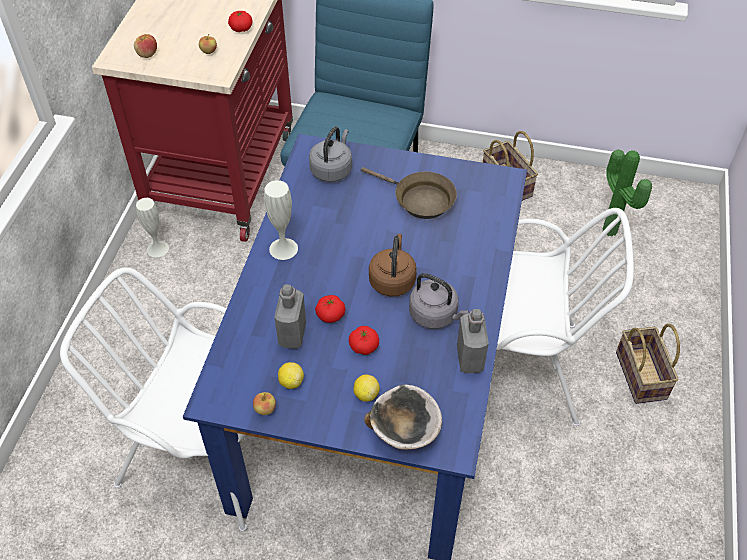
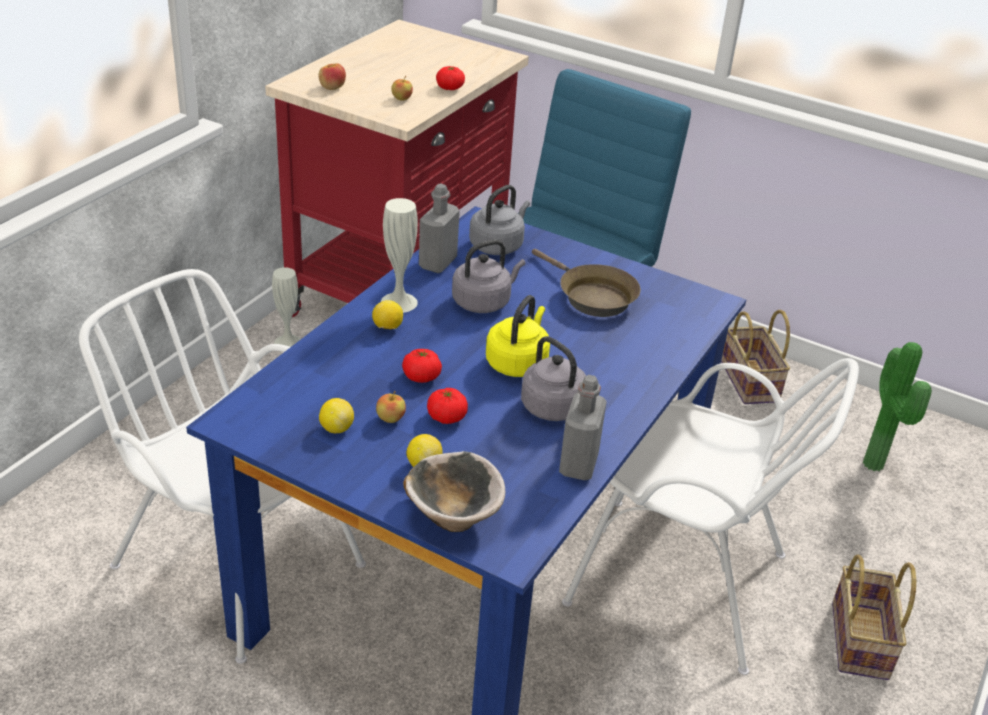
camera: 15 degrees right, 15 degrees down
(265, 409) = (289, 446): apple -> apple (390, 419)
(286, 276) = (387, 328): none -> lemon
(292, 334) = (364, 383): grey bottle -> grey bottle (437, 263)
(345, 229) = (484, 302): none -> grey kettle
(392, 280) = (518, 362): brown kettle -> yellow kettle

